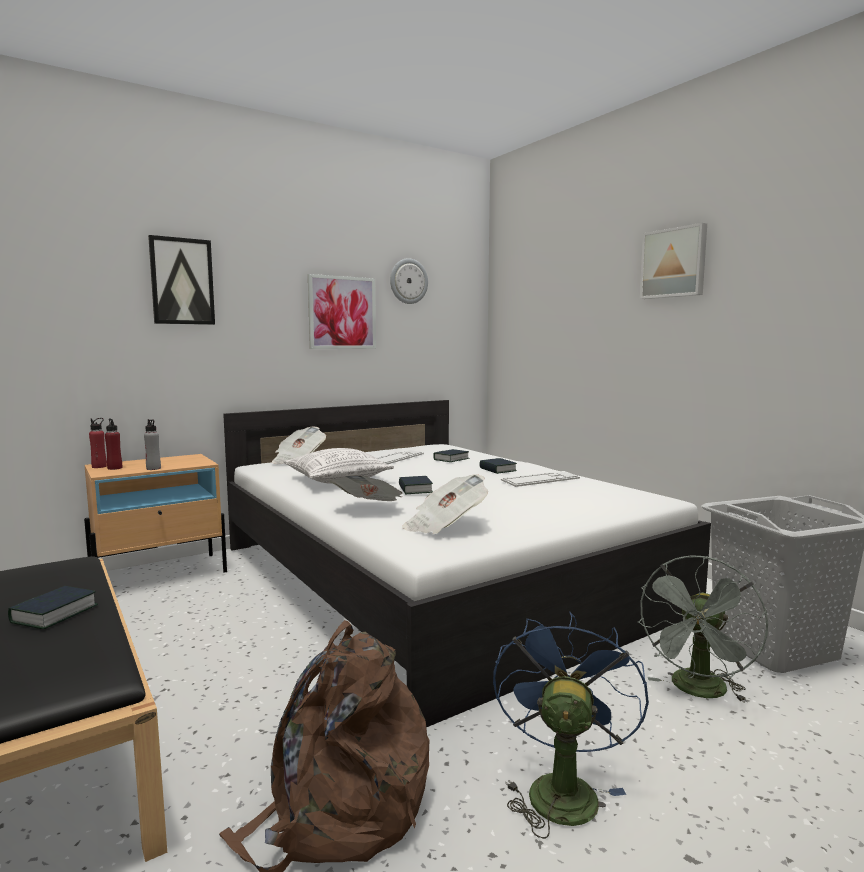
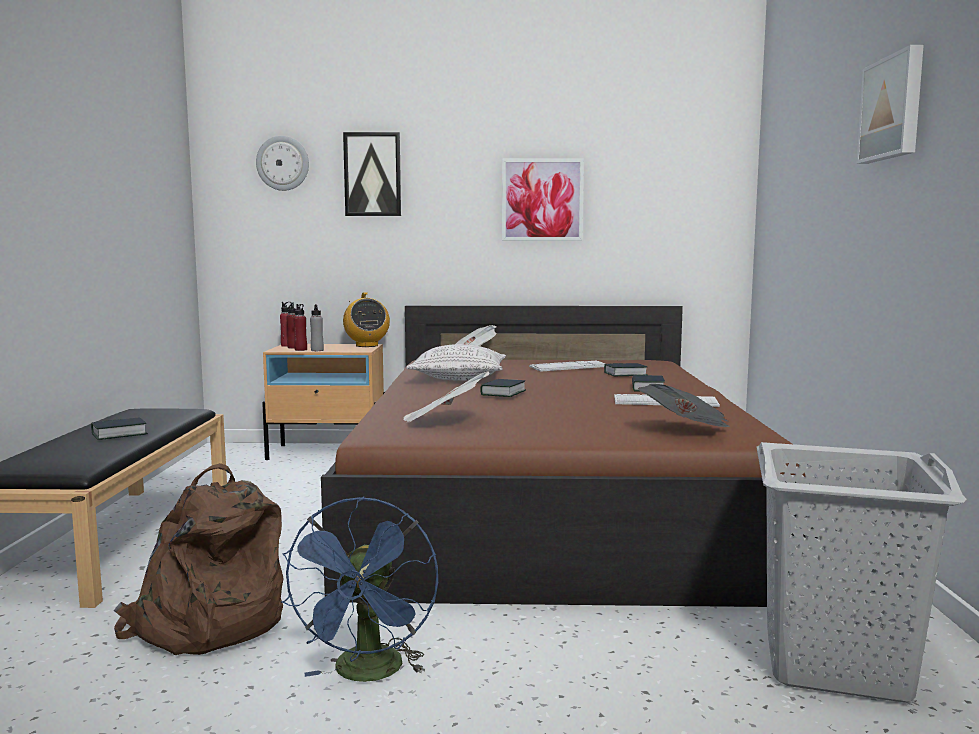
camera: 35 degrees right, 0 degrees up
(132, 470) = (300, 350): none -> red bottle
(191, 457) = (366, 345): none -> radio
(369, 509) = (420, 401): newspaper -> newspaper (686, 431)
(408, 281) = (631, 159): wall clock -> wall clock (283, 163)
(435, 577) = (549, 502): white bed -> brown bed
(561, 788) = (368, 674): blue fan -> blue fan turned 135 degrees clockwise
(698, 691) = (641, 665): grey fan -> none

